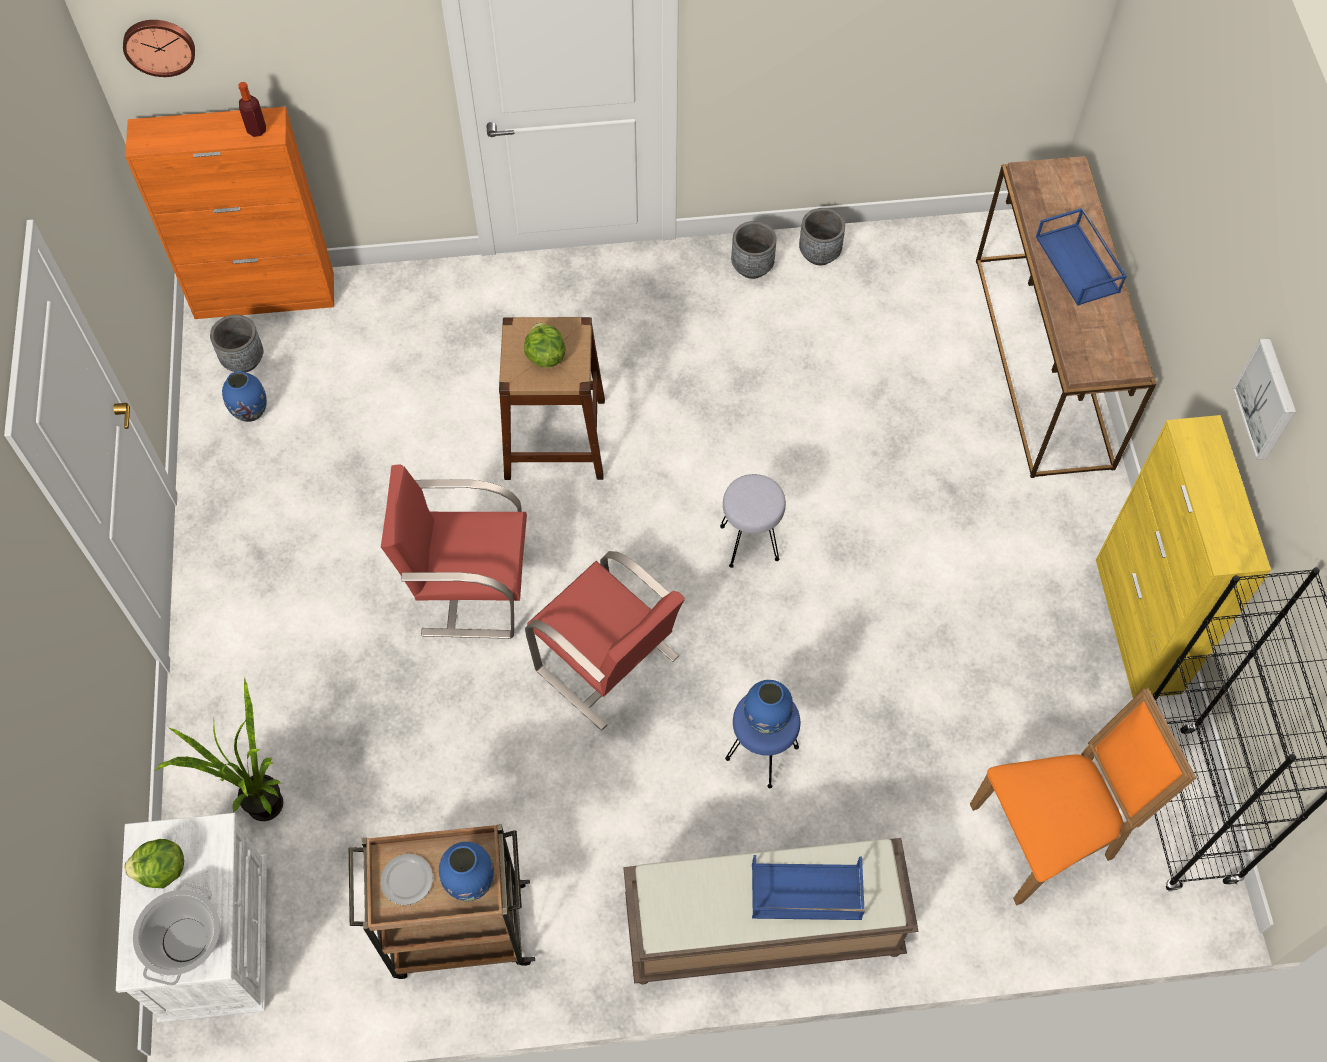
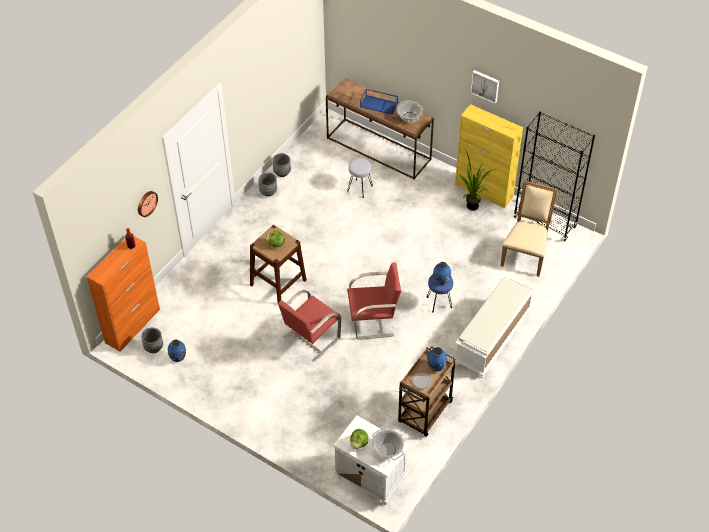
camera: 50 degrees left, 10 degrees down
(159, 45) = (93, 236): wall clock -> wall clock (146, 203)
(257, 805) = (332, 441): potted plant -> potted plant (470, 208)
(750, 542) = (367, 259): grey stool -> grey stool (360, 188)
(762, 929) = (493, 338): brown bench -> white bench
(804, 893) = (502, 304): blue tray -> none
(1051, 833) = (526, 254): orange chair -> beige chair
(1103, 338) = (409, 117): none -> cooking pot

